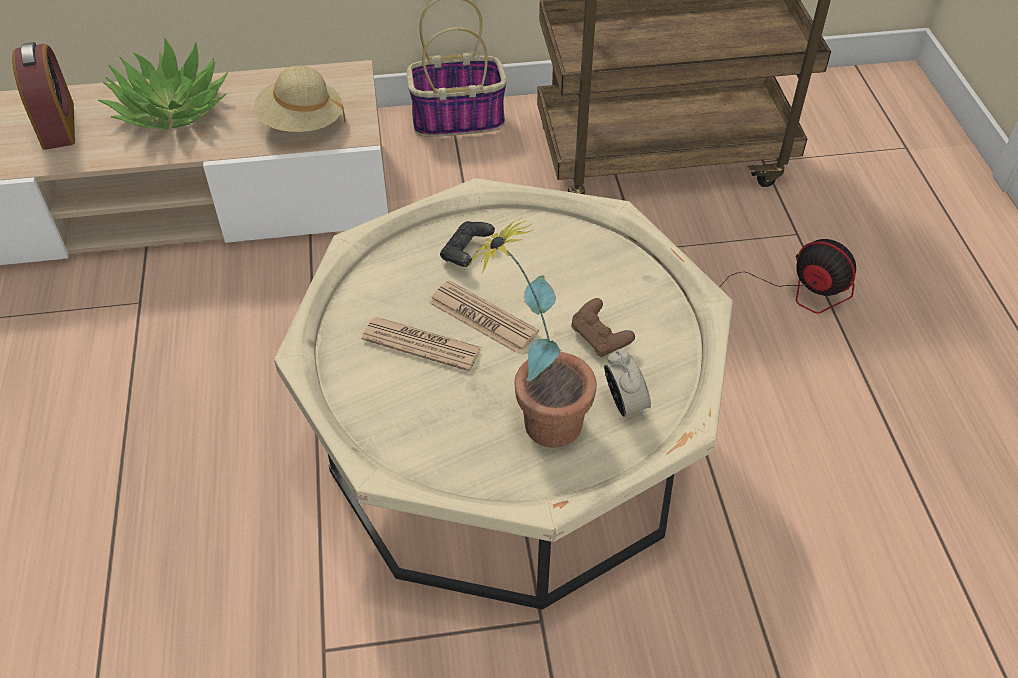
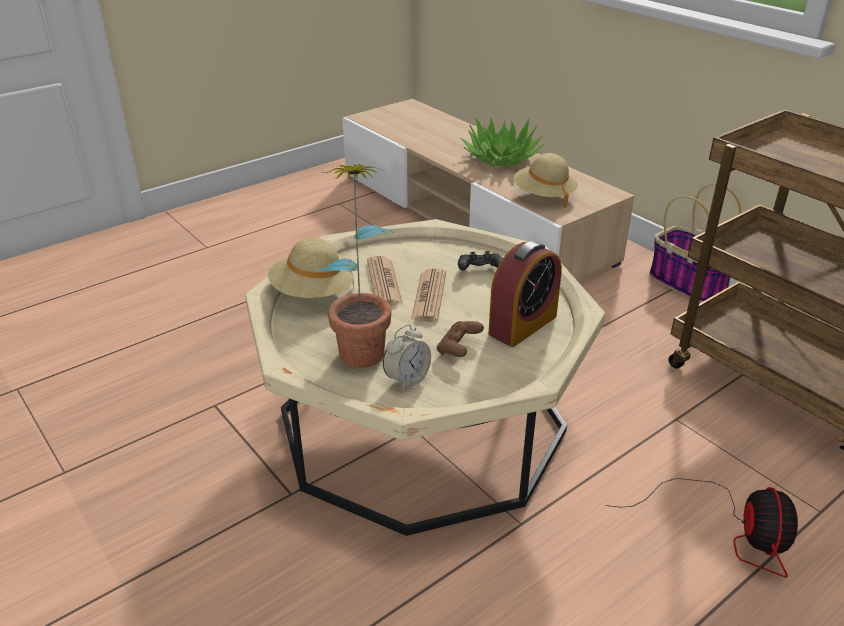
camera: 60 degrees right, 15 degrees down
(58, 125) = (449, 138): alarm clock -> alarm clock (523, 325)
(392, 423) = (312, 294): none -> beige hat

